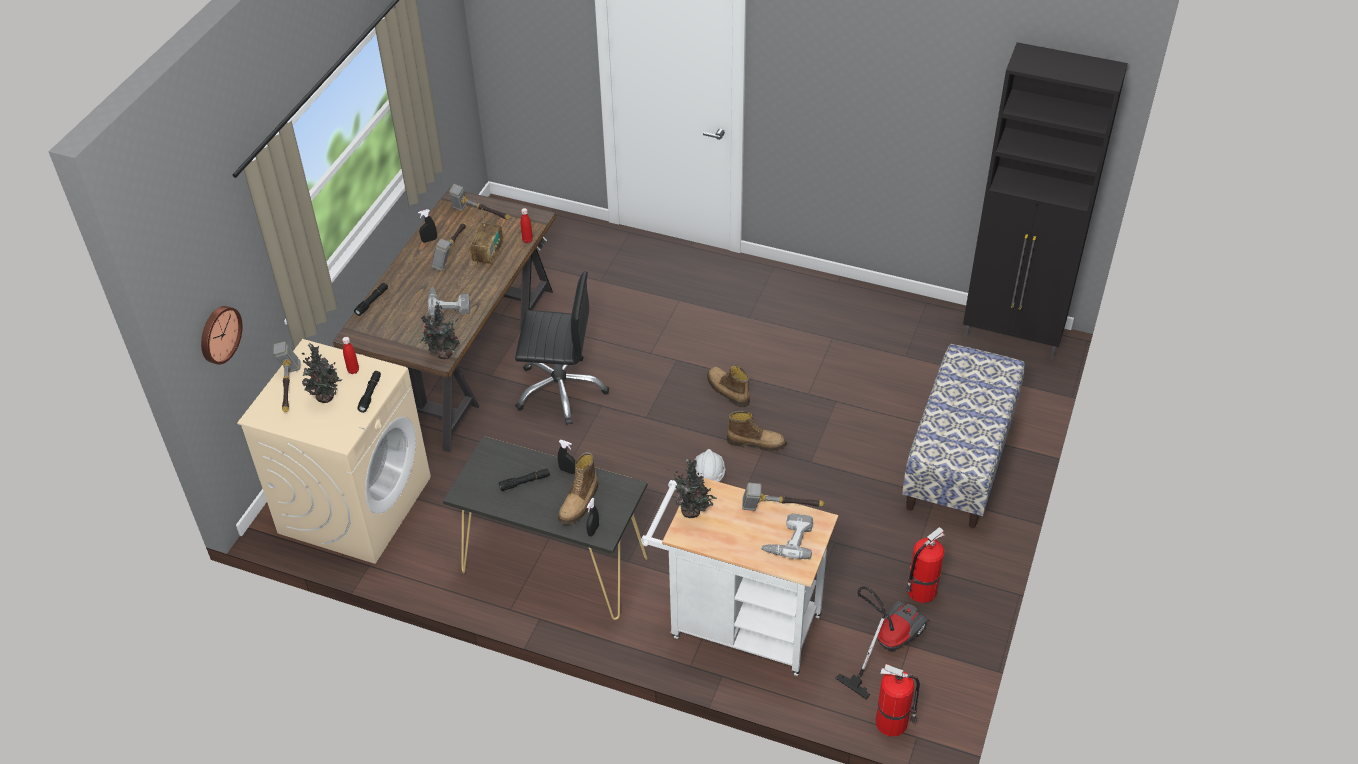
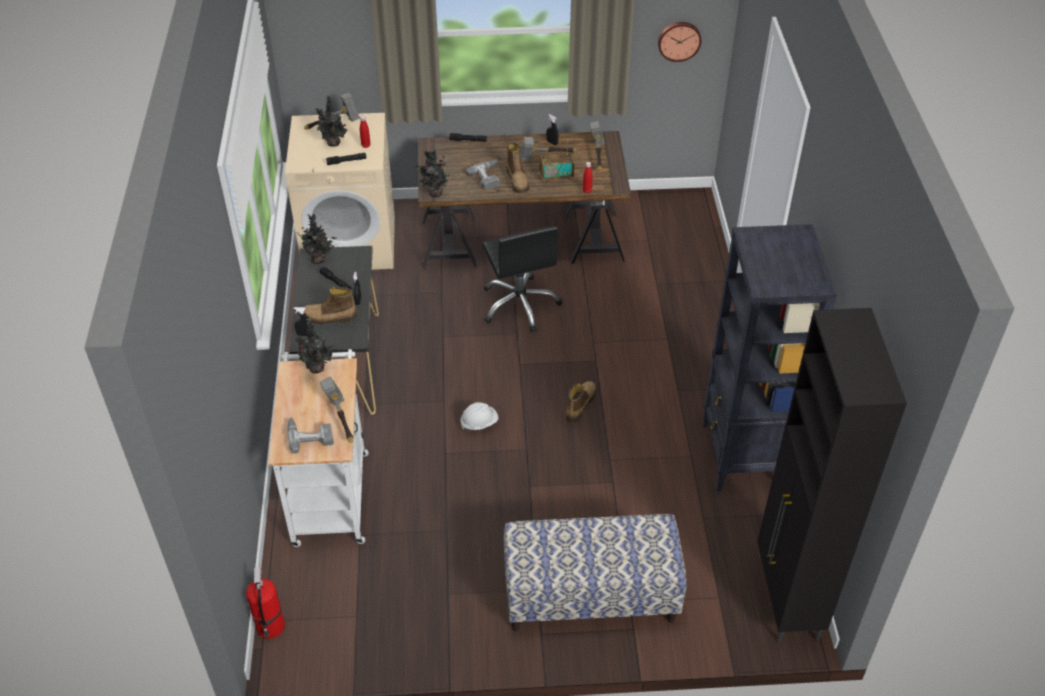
camera: 65 degrees right, 0 degrees up
(218, 334) = (319, 56): wall clock -> wall clock (679, 40)
(475, 487) = (320, 259): none -> potted plant
(756, 442) = (531, 442): boot -> boot (518, 181)
(850, 305) = (742, 456): none -> black bookcase
(885, 644) = (351, 598): vacuum cleaner -> none
(920, 591) = (419, 608): fire extinguisher -> none

